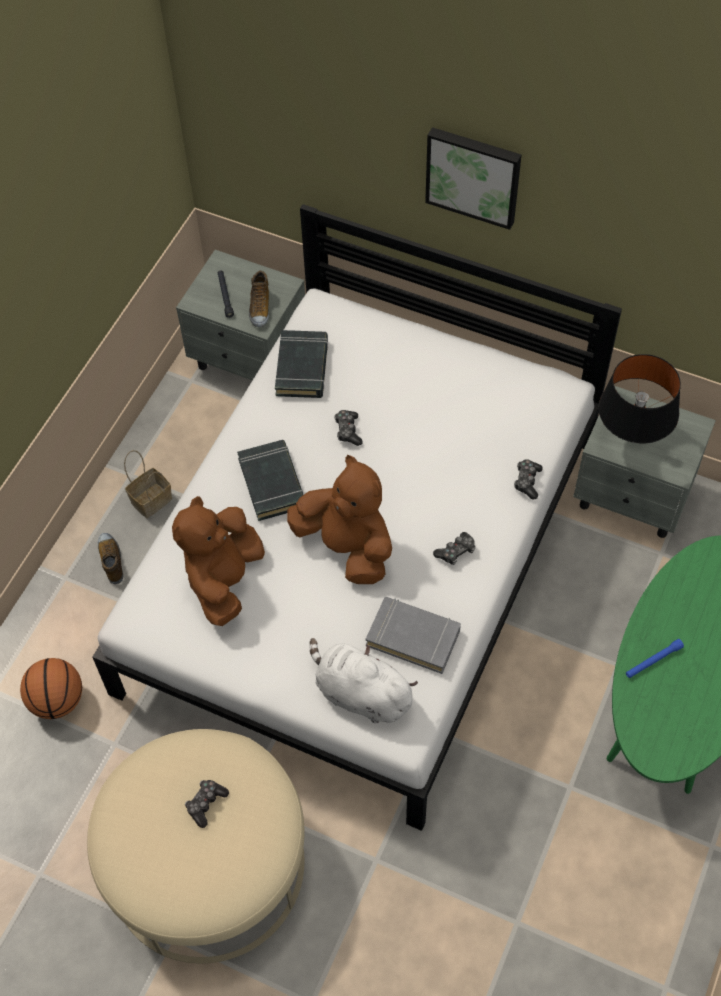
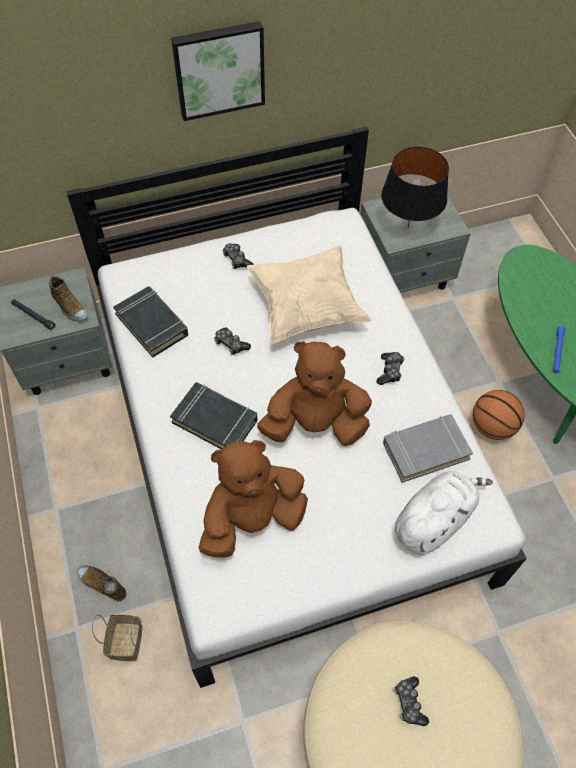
camera: 45 degrees left, 0 degrees up
(57, 700) = (164, 729): basketball -> basketball (492, 426)
(152, 499) = (90, 514): basket -> basket (125, 640)
(224, 579) = (252, 519): brown plush toy -> brown plush toy turned 90 degrees clockwise
(360, 694) = (434, 519): white plush toy -> white plush toy turned 150 degrees clockwise
(443, 445) = (306, 307): none -> beige pillow
(527, 481) = (383, 293): game controller -> game controller (237, 260)

